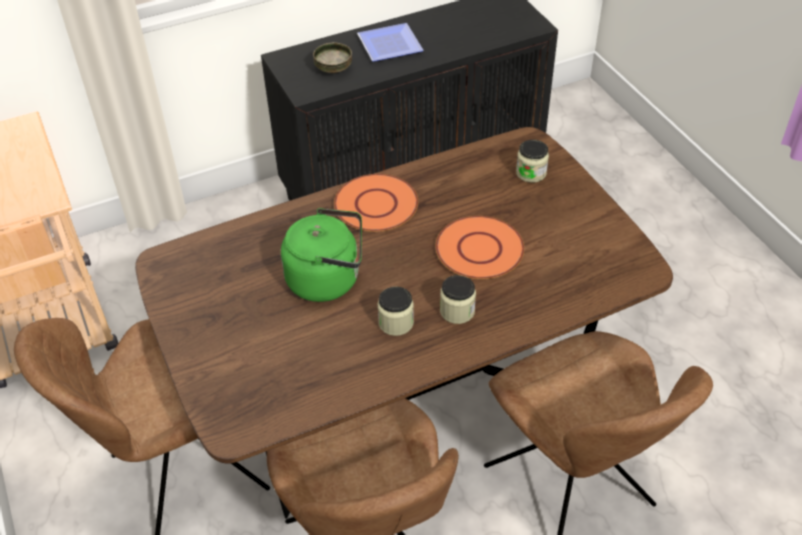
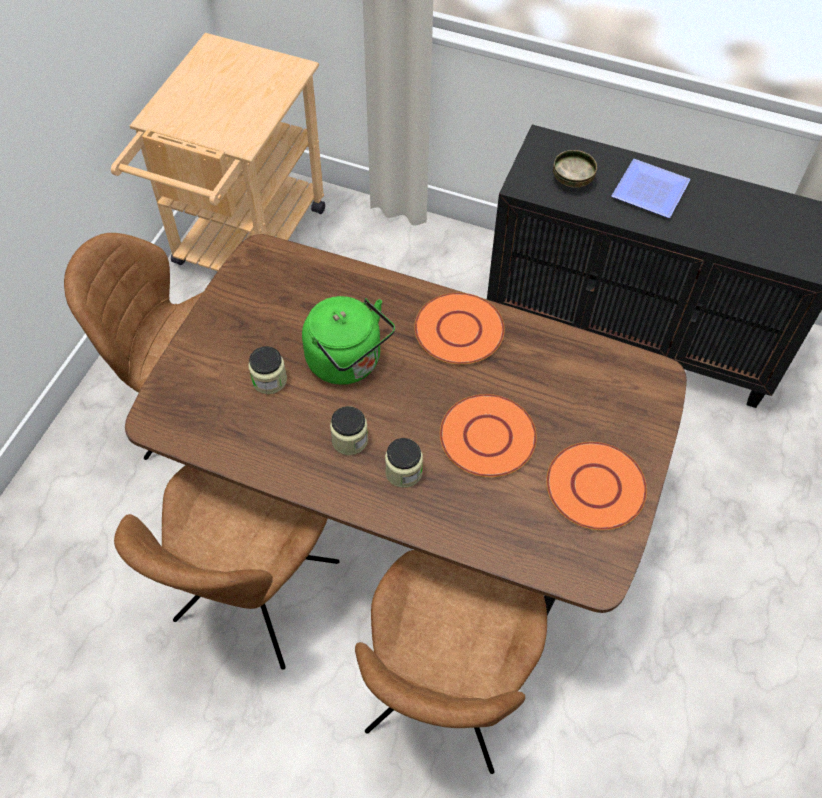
camera: 45 degrees right, 10 degrees up
(531, 173) = (620, 407): jar -> jar (269, 380)
(577, 225) = (596, 487): none -> orange plate

